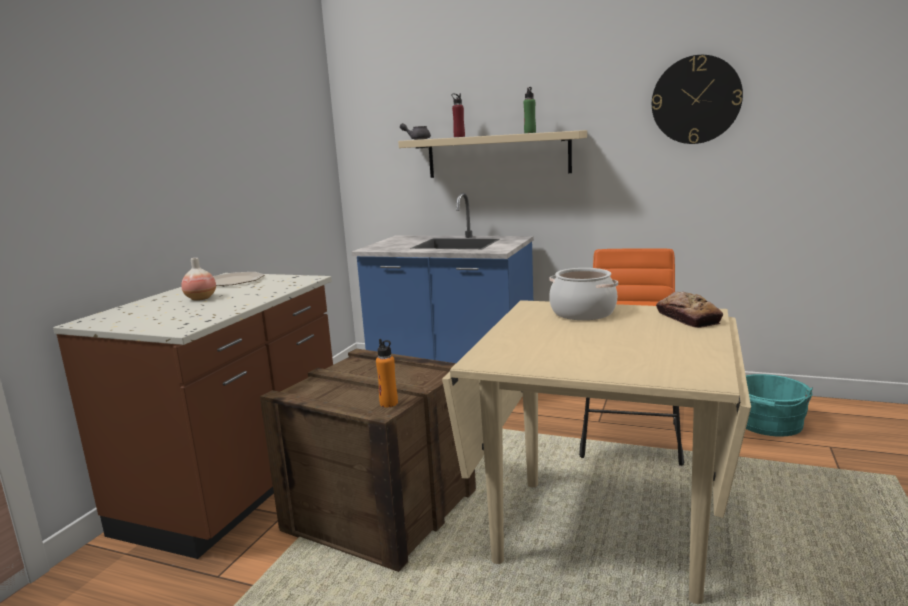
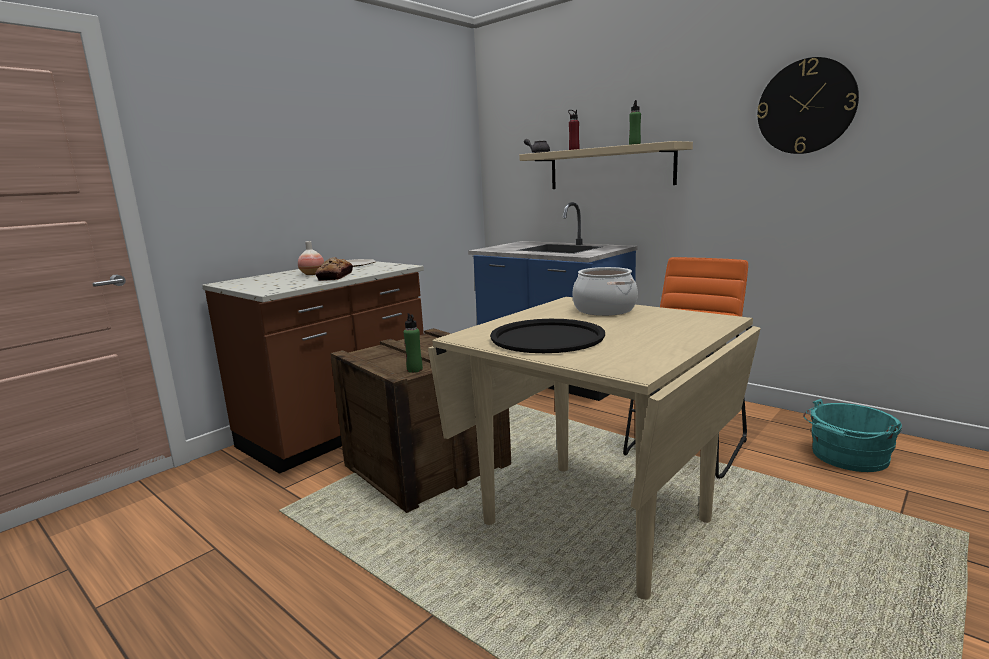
camera: 20 degrees right, 0 degrees up
(389, 403) = (414, 370): orange bottle -> green bottle
(572, 352) = (547, 337): none -> black tray
(687, 318) = (697, 322): bread -> bread (335, 276)

